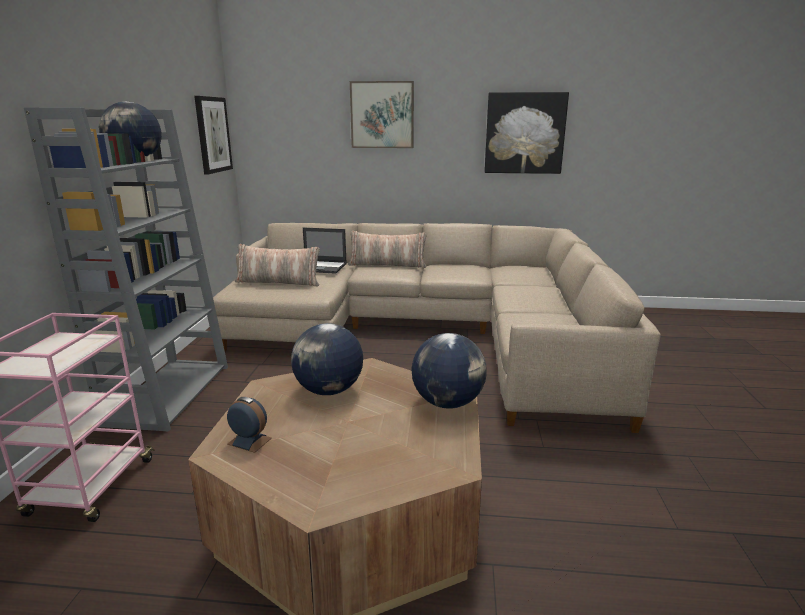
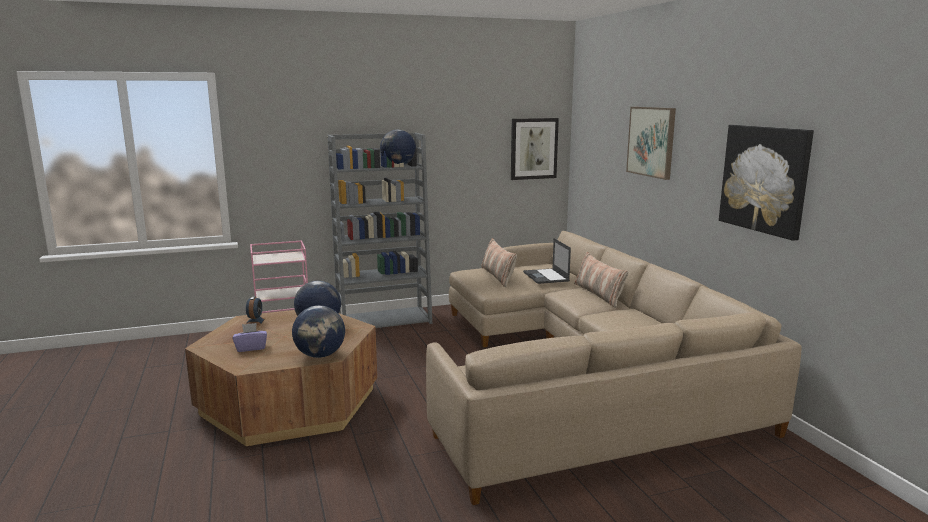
camera: 65 degrees right, 5 degrees down
(373, 455) = (251, 348): none -> purple tissue box

